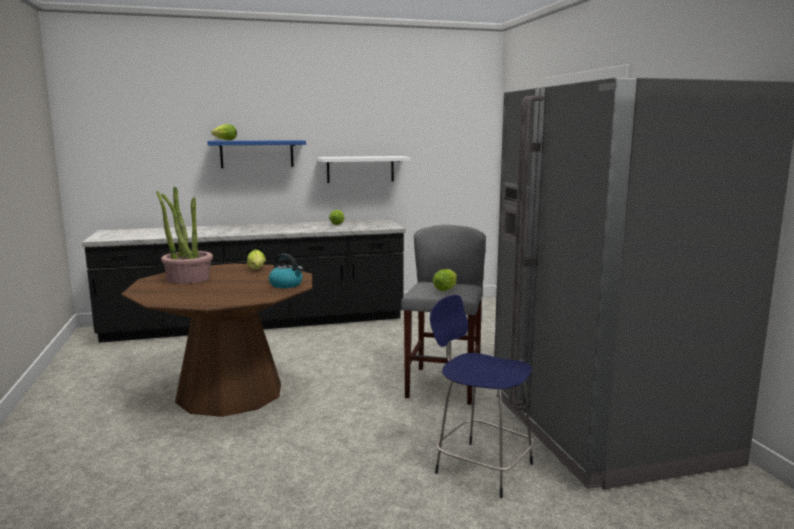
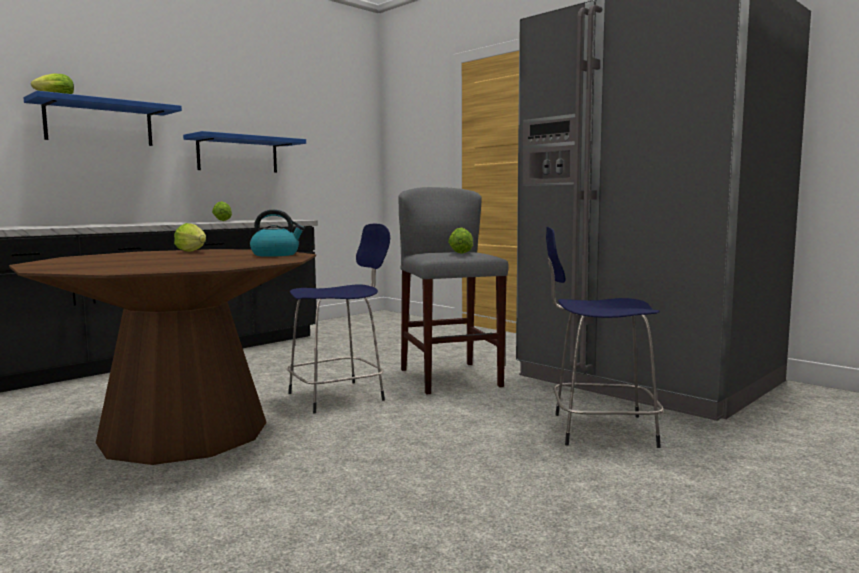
camera: 30 degrees left, 5 degrees down
(188, 278) = (103, 260): potted plant -> none
(347, 385) = (339, 396): none -> blue stool
(360, 169) = (238, 155): white shelf -> blue shelf

